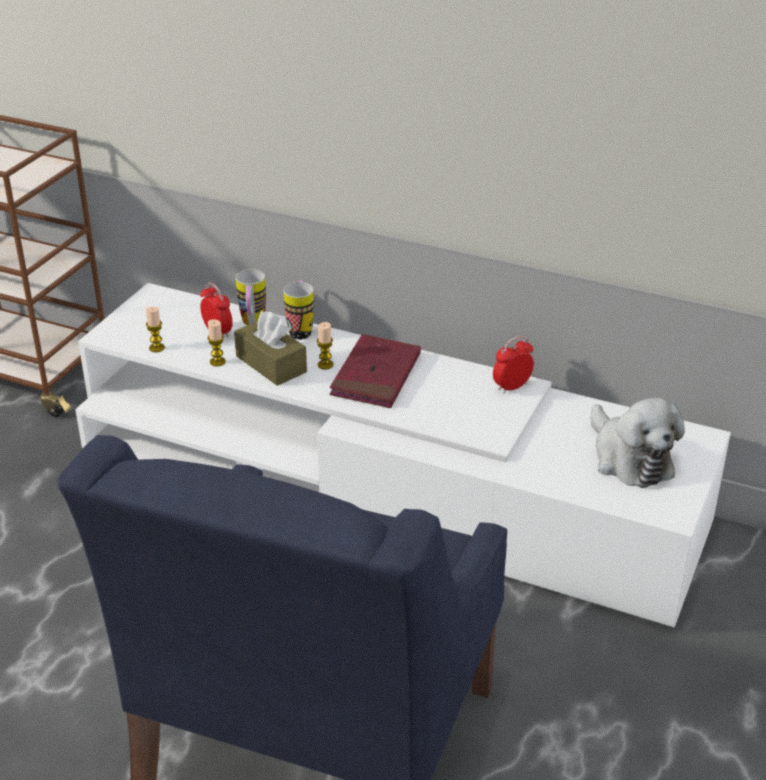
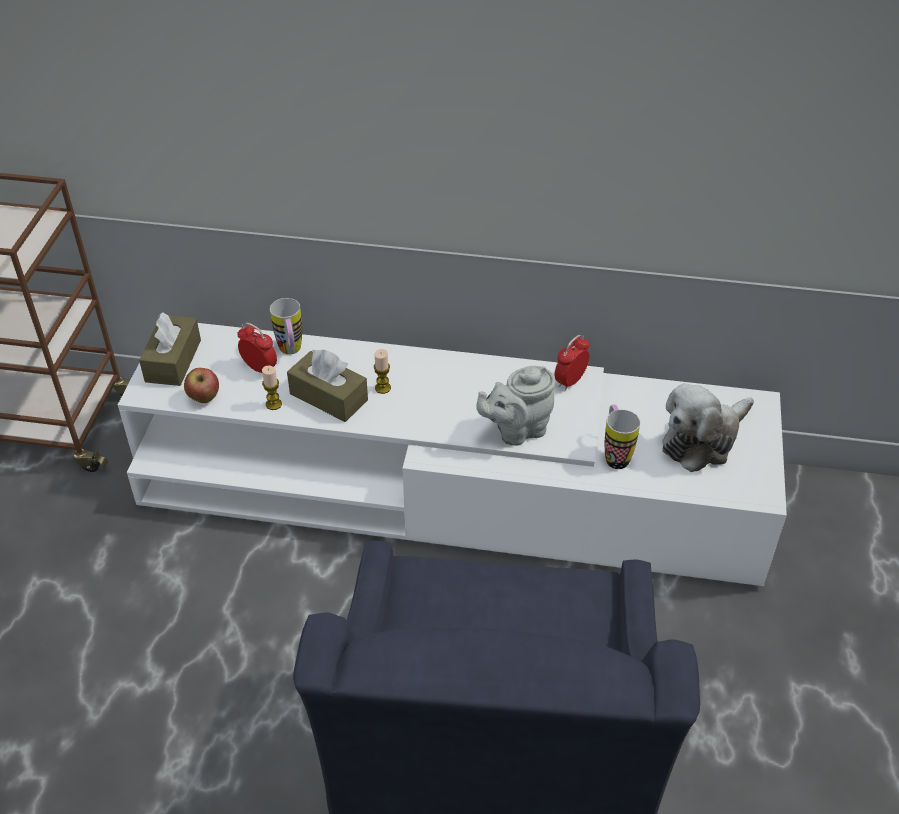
camera: 15 degrees left, 10 degrees up
(142, 315) = (173, 361): none -> brown tissue box
(157, 348) = (204, 398): candle -> apple
(301, 330) = (342, 350): mug -> mug (614, 454)
(376, 376) = (437, 392): red book -> none
(440, 418) = (517, 430): none -> grey teapot
(629, 458) = (702, 440): plush toy -> plush toy turned 90 degrees clockwise

